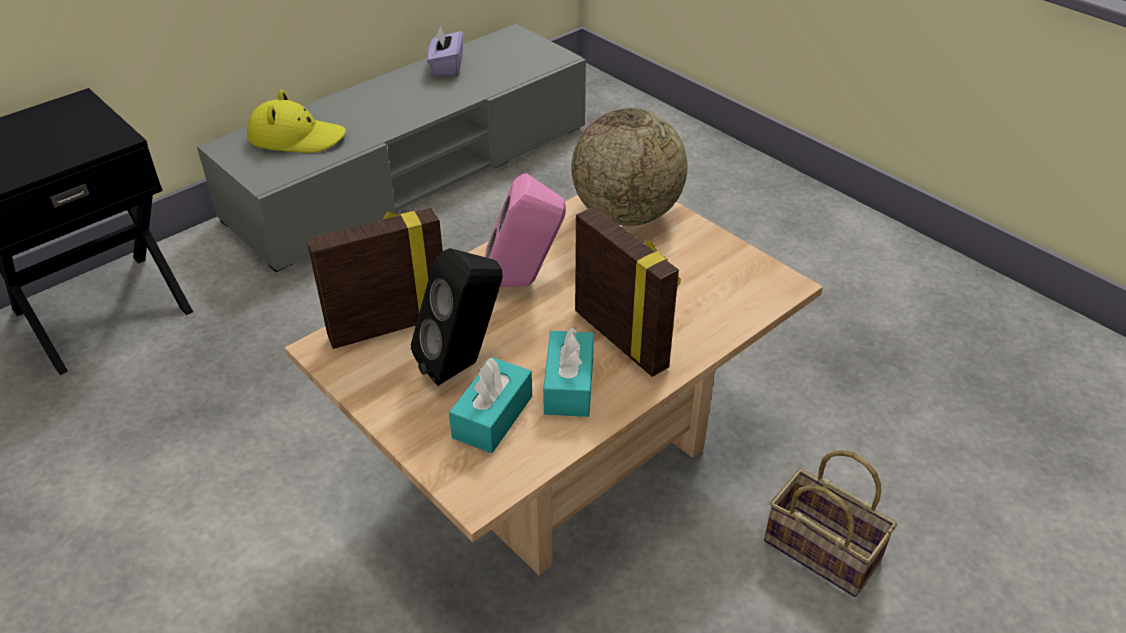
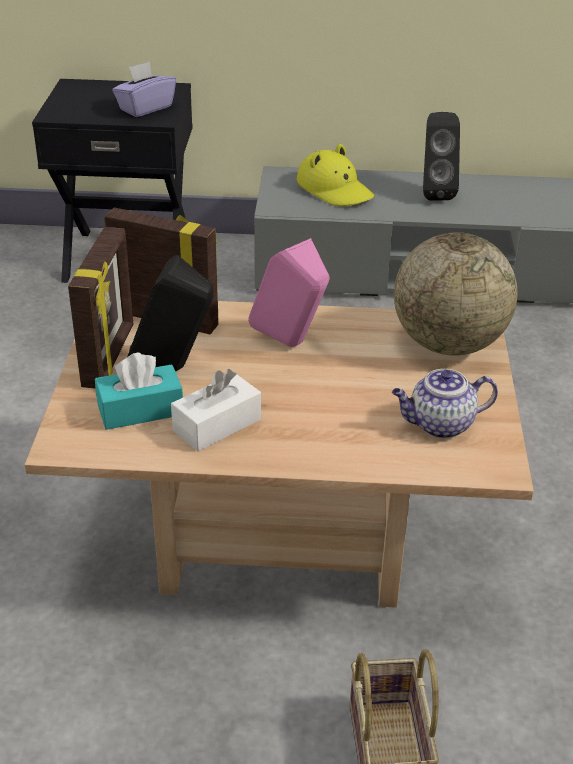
camera: 45 degrees right, 5 degrees down
(384, 101) = (434, 193): none -> black speaker
(446, 67) = (522, 189): purple tissue box -> purple tissue box (145, 108)
(569, 385) = (217, 425): turquoise tissue box -> white tissue box
(622, 338) = (302, 421): picture frame -> picture frame (110, 356)
(709, 279) = (439, 425): none -> teapot

